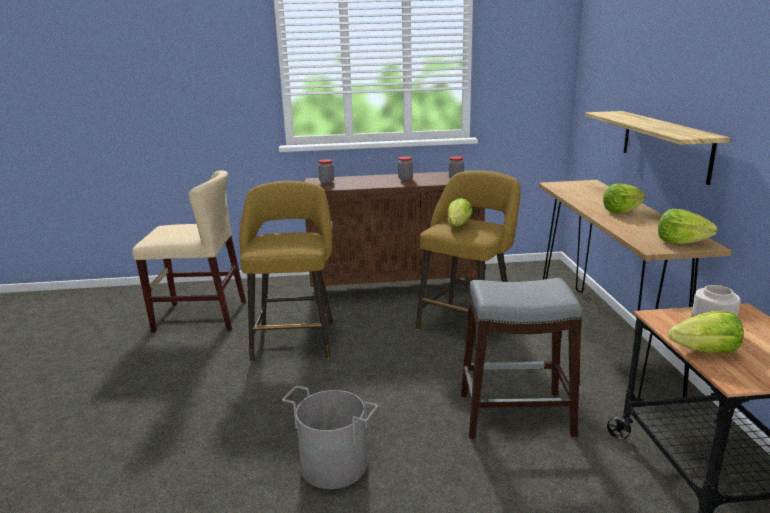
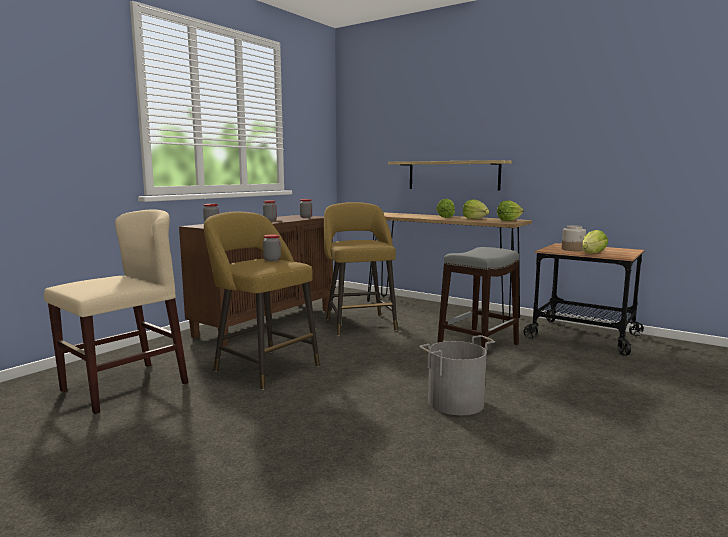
camera: 50 degrees left, 10 degrees down
(298, 238) = (272, 260): none -> jar
(458, 225) = (355, 241): lettuce -> lettuce (475, 219)

